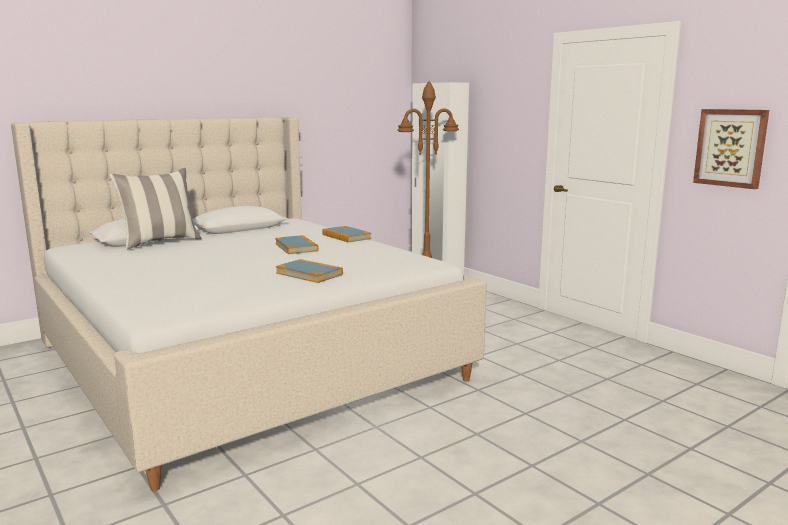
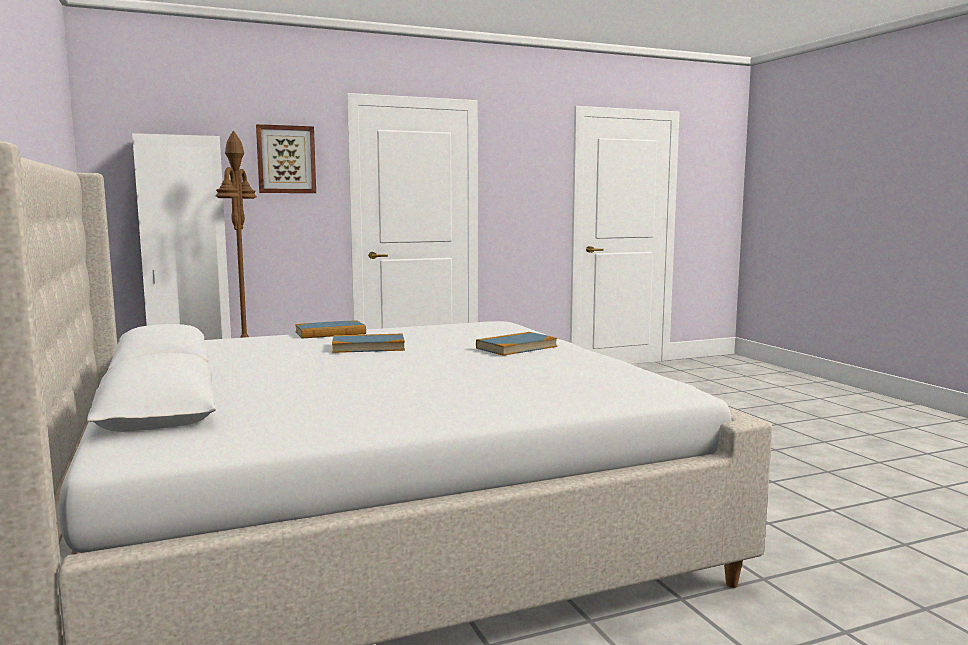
camera: 75 degrees left, 5 degrees down
(160, 242) = (215, 397): pillow -> none
(730, 148) = (526, 202): picture -> picture (286, 159)

